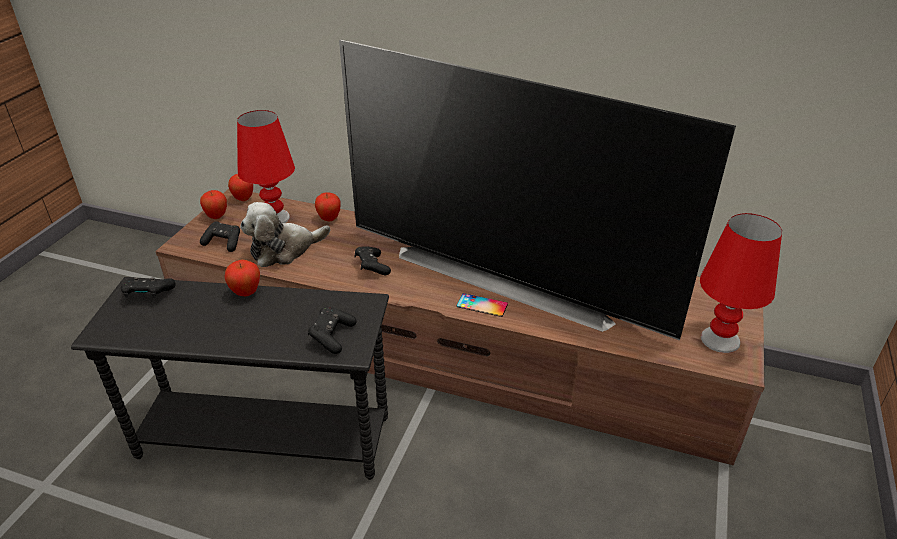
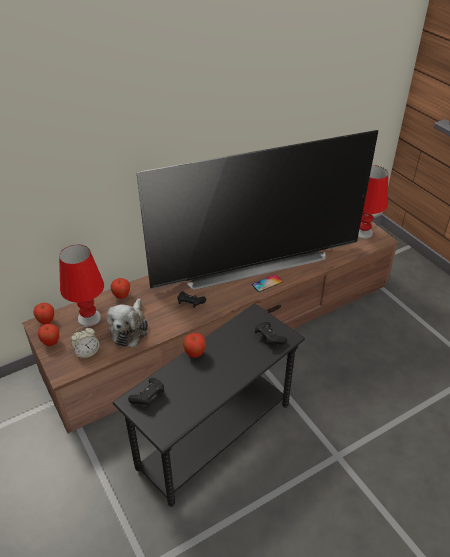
camera: 50 degrees left, 5 degrees up
(223, 243) = (87, 352): black game controller -> alarm clock

